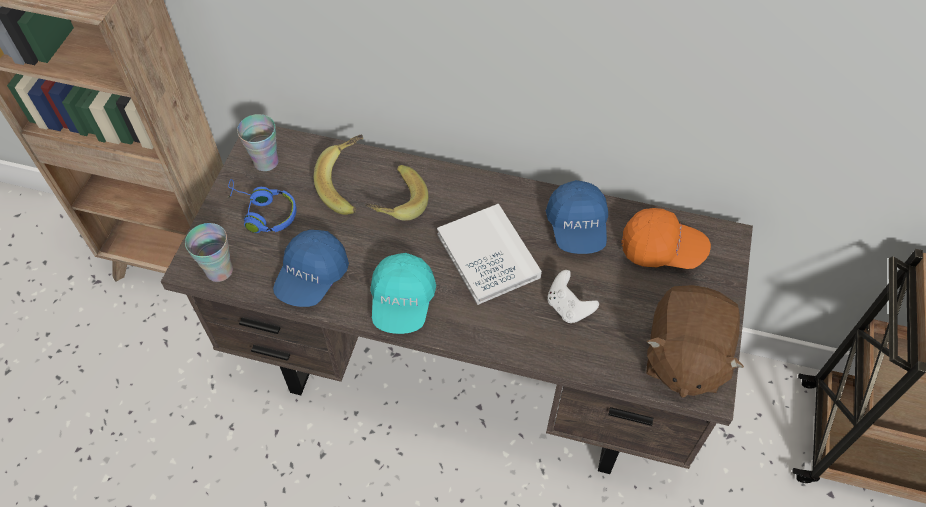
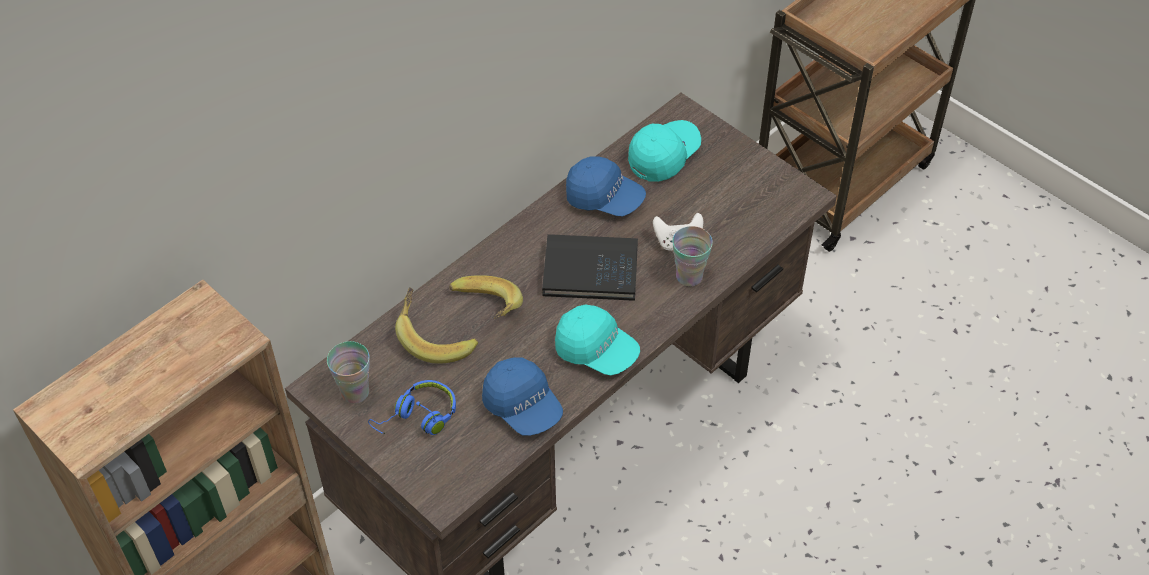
camera: 60 degrees left, 5 degrees down
(219, 270) = (463, 477): cup -> cup (689, 276)
(488, 256) = (590, 271): white book -> black book
(662, 249) = (664, 156): orange cap -> turquoise cap
(683, 357) = (768, 195): brown plush toy -> none

